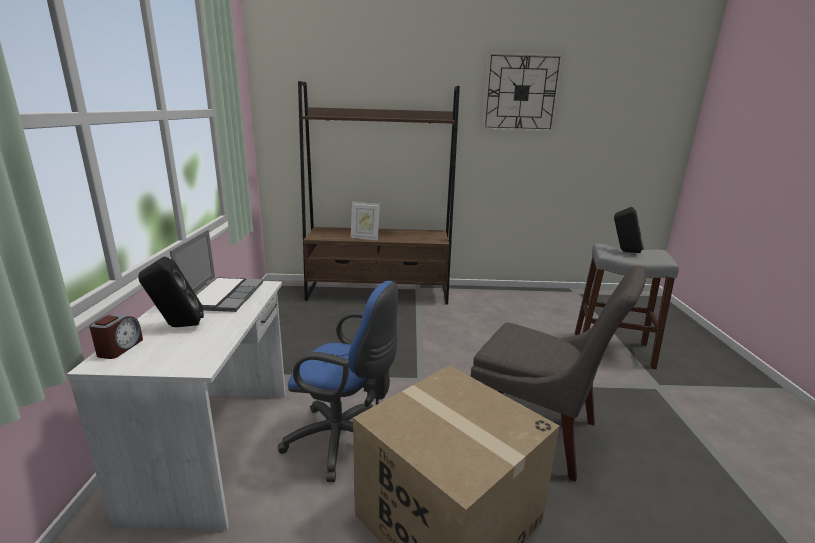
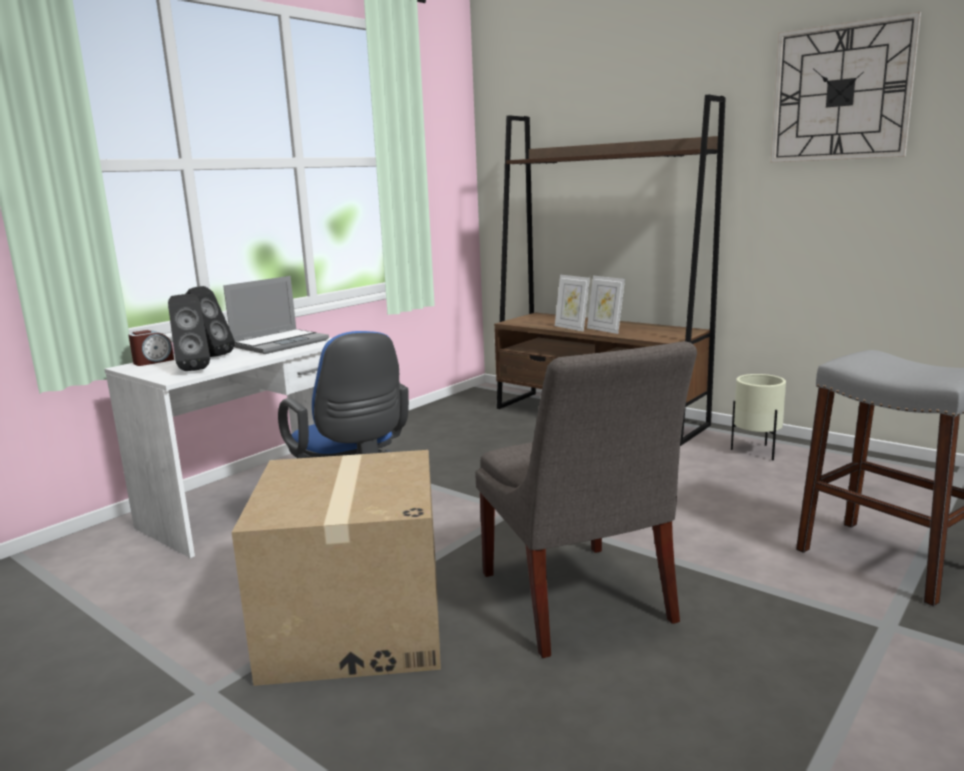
camera: 40 degrees right, 5 degrees down
(389, 237) = (605, 330): none -> picture frame
(487, 300) = (756, 452): none -> beige planter
(624, 251) = (896, 363): black speaker -> black speaker (193, 369)

